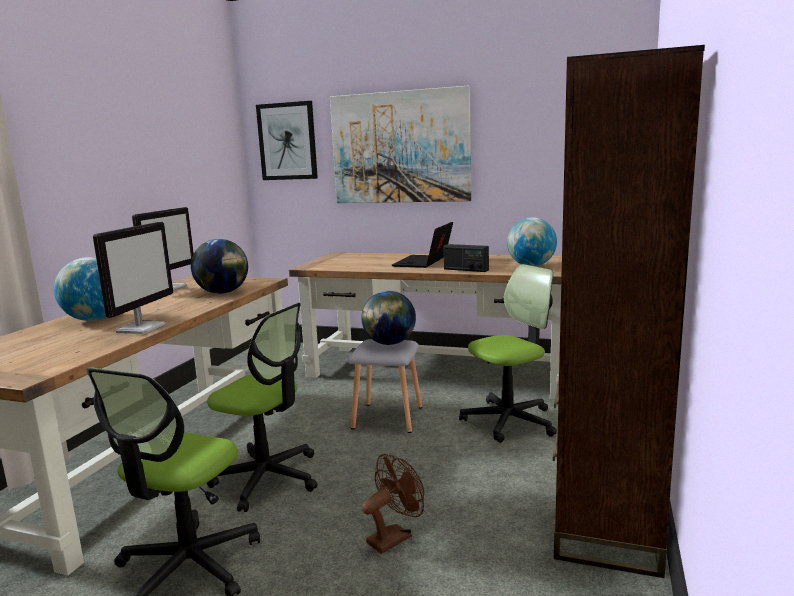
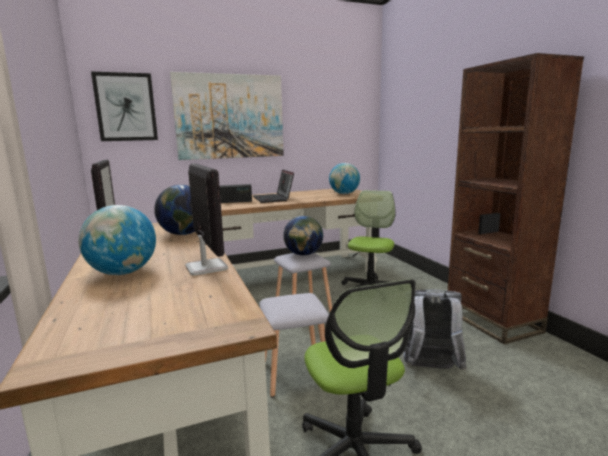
camera: 40 degrees left, 0 degrees up
(267, 478) = (296, 374): office chair -> grey stool
(394, 537) = (429, 369): brown fan -> grey backpack
(466, 269) = (315, 199): radio -> radio (236, 201)

